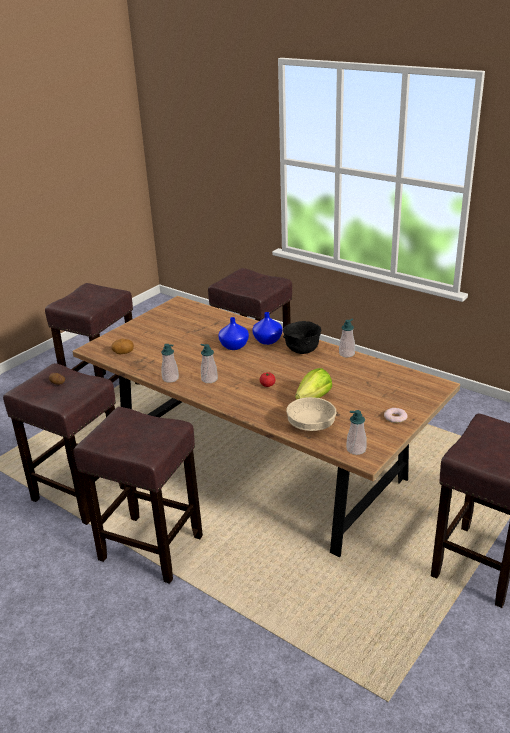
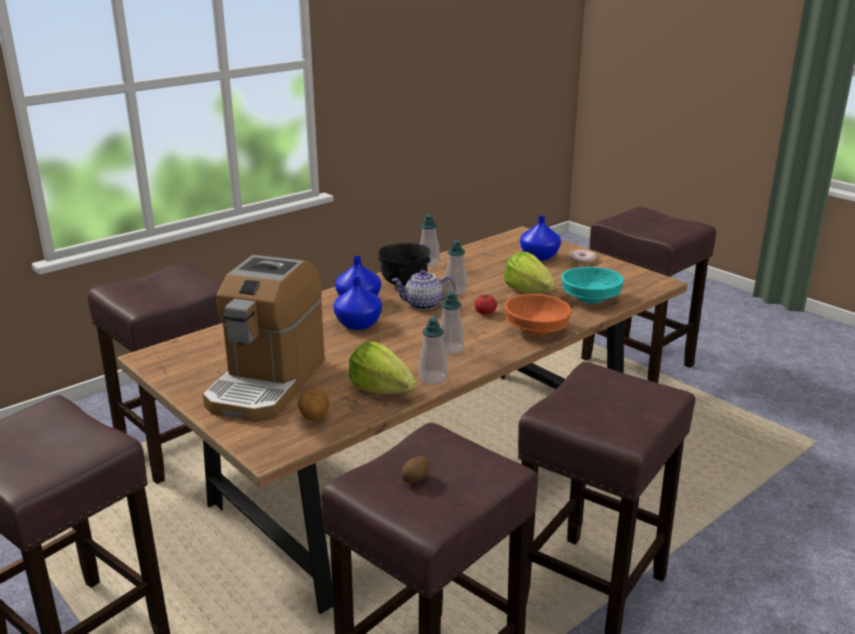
camera: 80 degrees left, 5 degrees down
(154, 365) = (381, 389): none -> lettuce
(156, 335) = (267, 383): none -> coffee machine
(245, 406) = (536, 330): none -> orange bowl
(270, 362) = (423, 305): none -> teapot
(311, 426) = (591, 299): beige bowl -> turquoise bowl
(356, 449) = (642, 284): soap dispenser -> soap dispenser (455, 291)
(389, 396) = (538, 256): none -> blue vase

